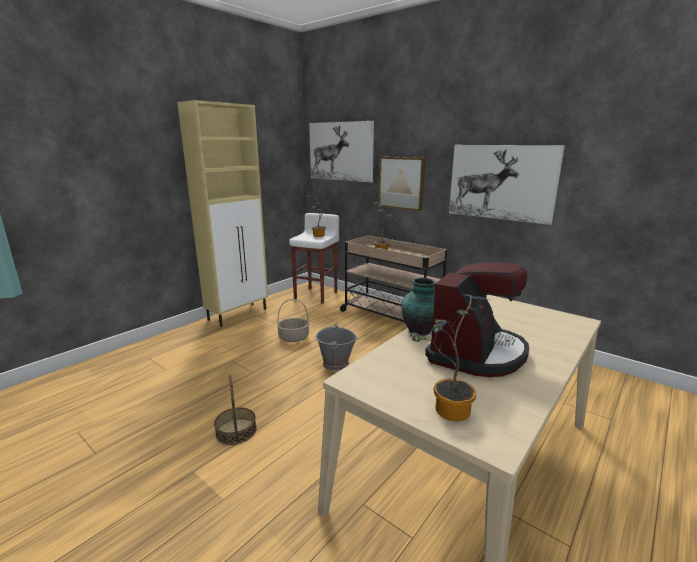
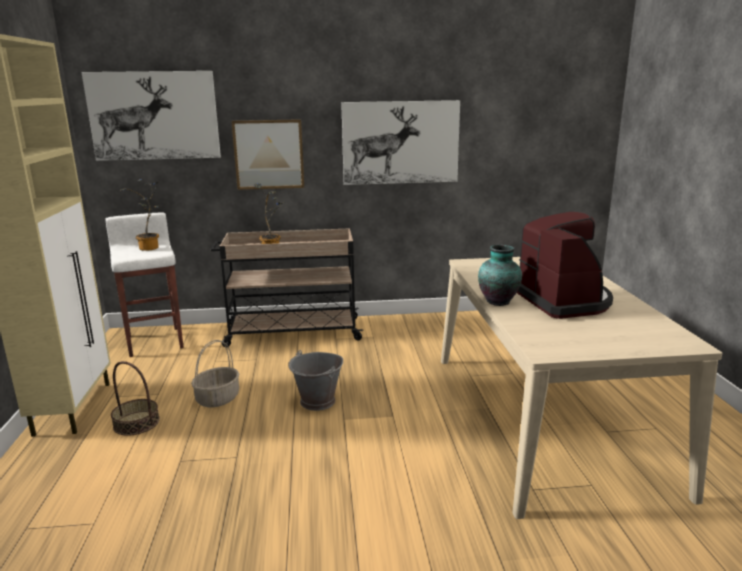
camera: 45 degrees left, 0 degrees up
(236, 431) = (332, 517): basket -> basket (136, 423)
(446, 410) = (632, 340): potted plant -> none

